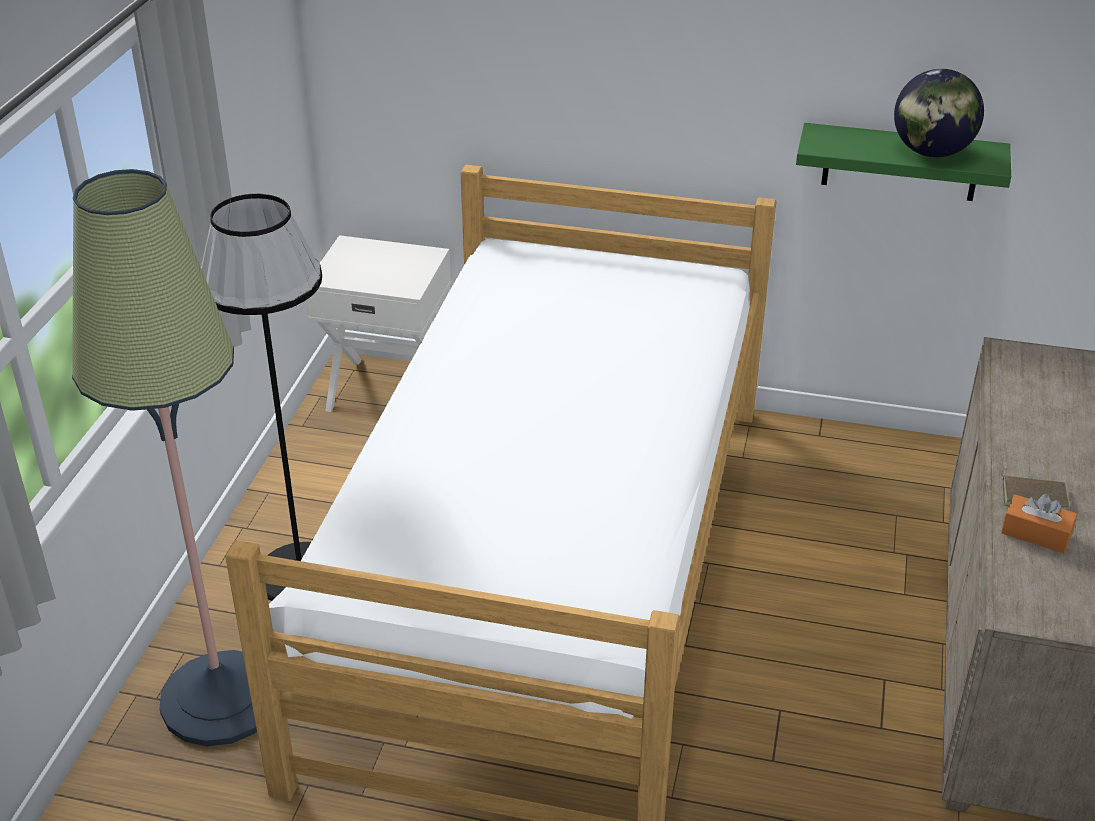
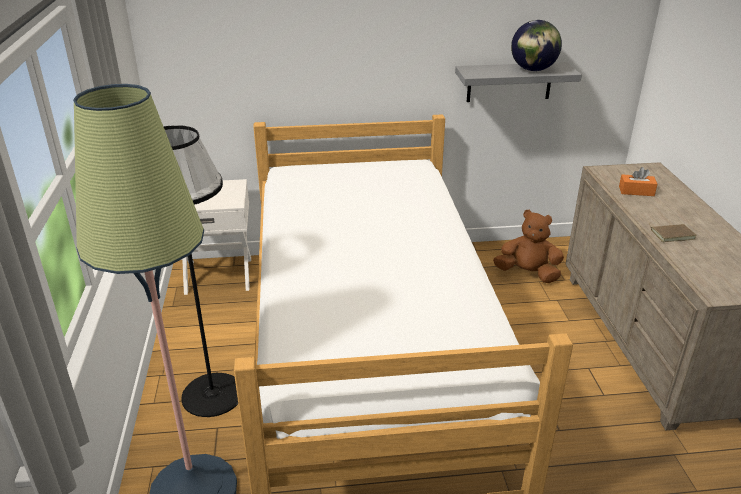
camera: 20 degrees left, 5 degrees down
(884, 497) = (527, 274): none -> brown plush toy
(900, 162) = (509, 82): green shelf -> grey shelf
(1036, 533) = (689, 252): orange tissue box -> orange tissue box (636, 191)

